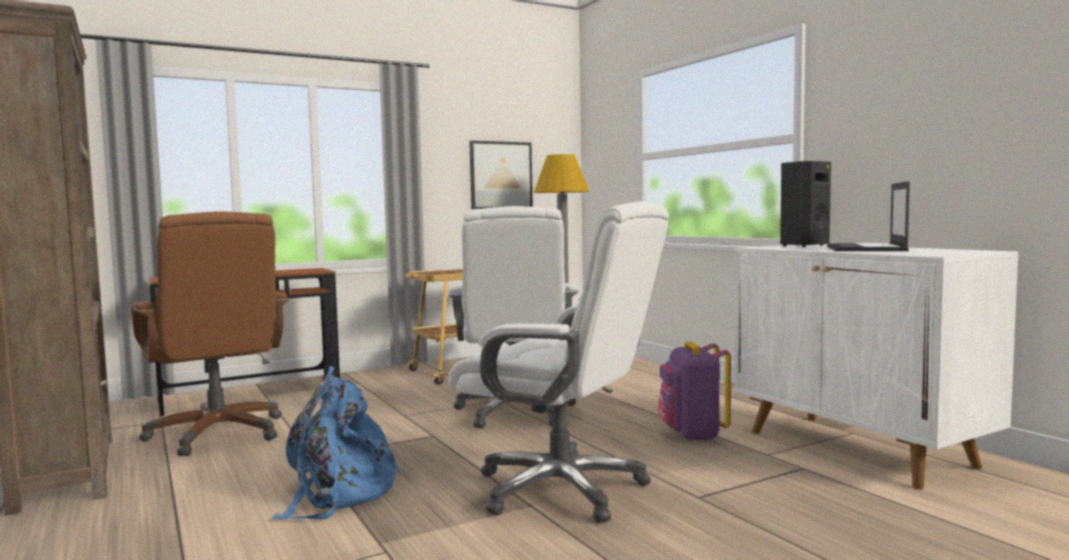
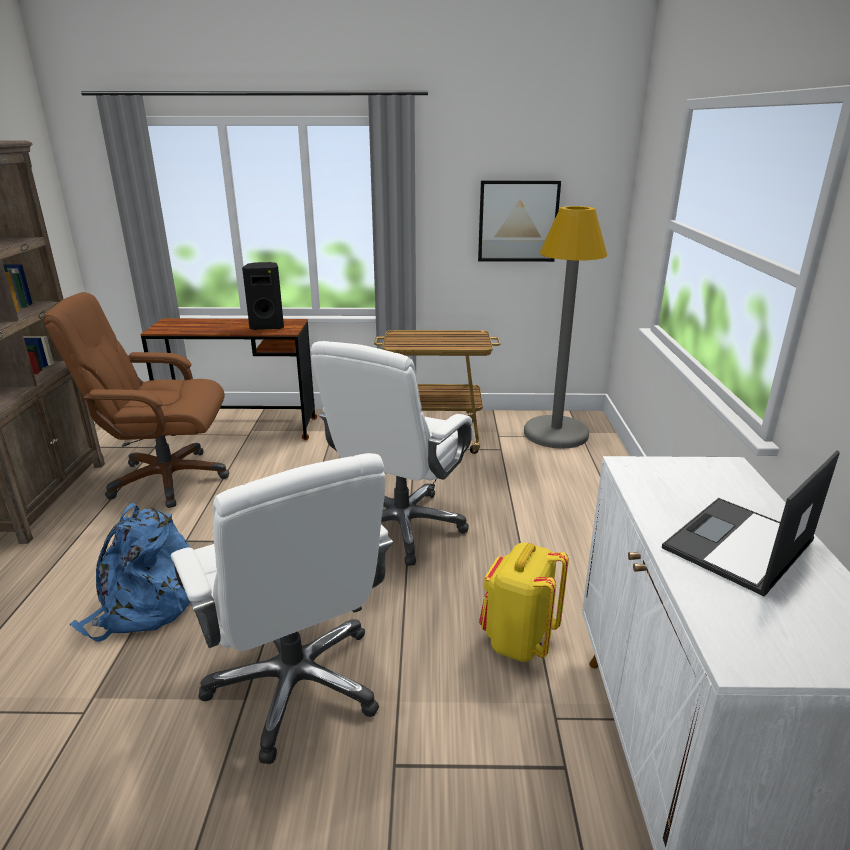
camera: 30 degrees right, 20 degrees up
(218, 434) = (167, 479): brown office chair -> brown office chair turned 90 degrees clockwise
(692, 435) = (518, 640): purple backpack -> yellow backpack
(802, 245) = (703, 476): black speaker -> black speaker (268, 326)

